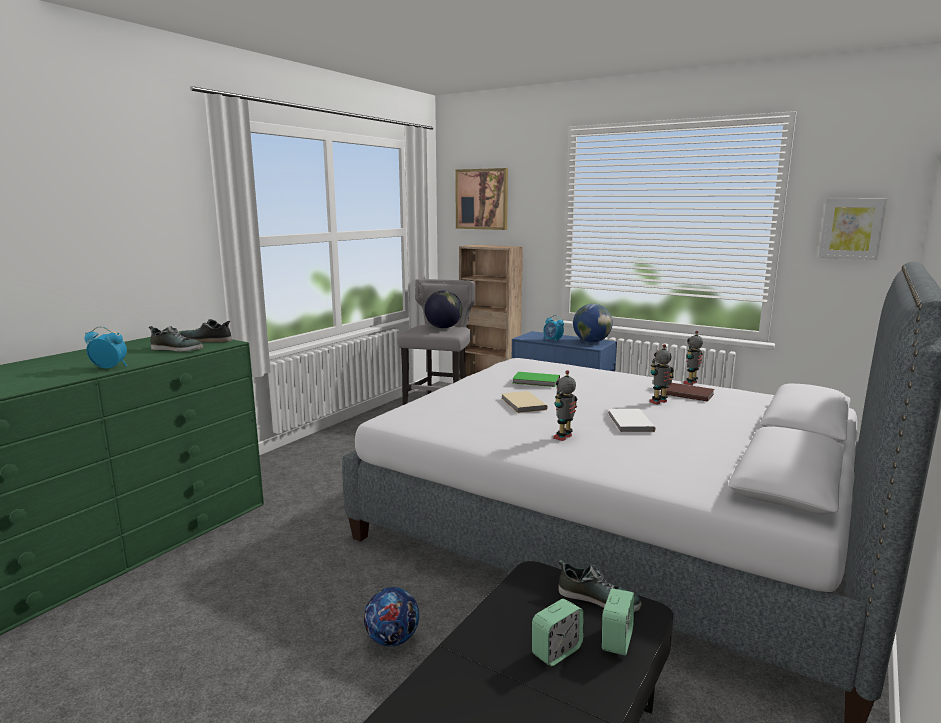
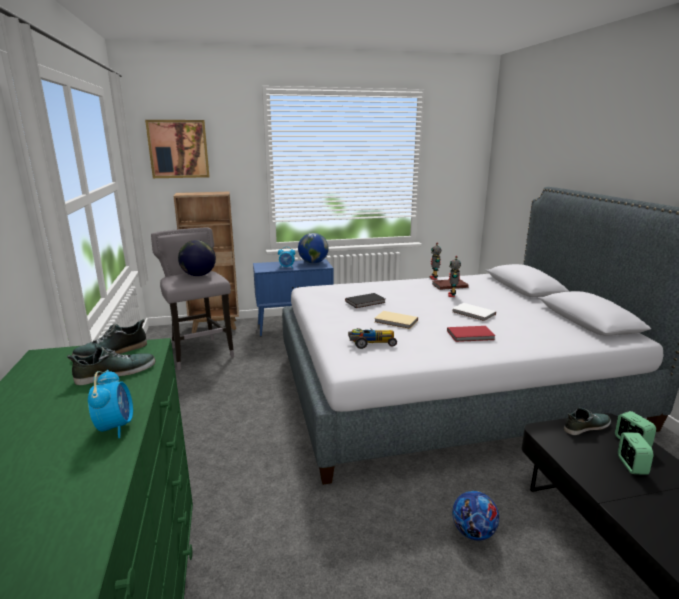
camera: 45 degrees left, 5 degrees up
(110, 367) = (116, 427): alarm clock -> alarm clock turned 120 degrees clockwise
(450, 411) = (371, 343): none -> toy car
(536, 381) = (366, 302): green book -> black book
(564, 437) = (471, 335): toy robot -> red book
(851, 228) = (456, 166): picture -> none

